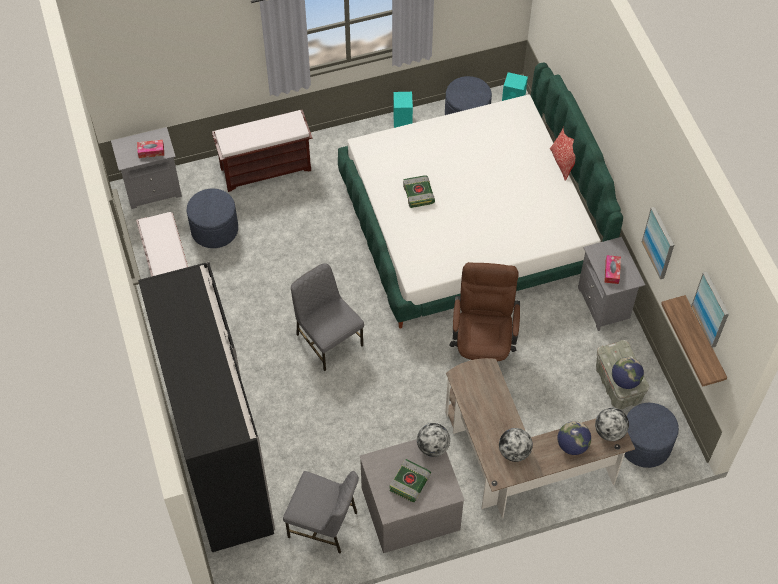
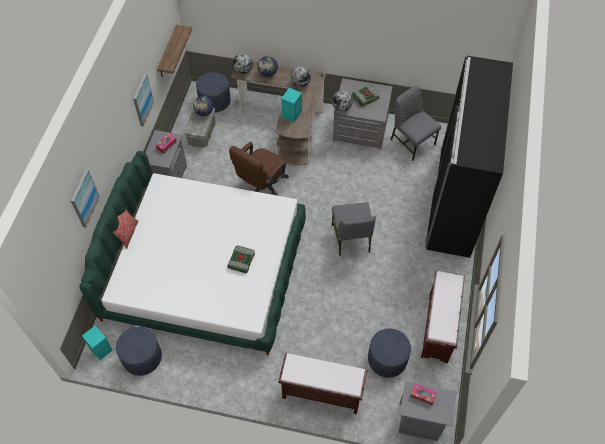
camera: 150 degrees left, 0 degrees up
(402, 123) = (193, 378): turquoise speaker -> turquoise speaker (292, 114)
(711, 309) = (161, 29): picture -> picture (84, 198)

